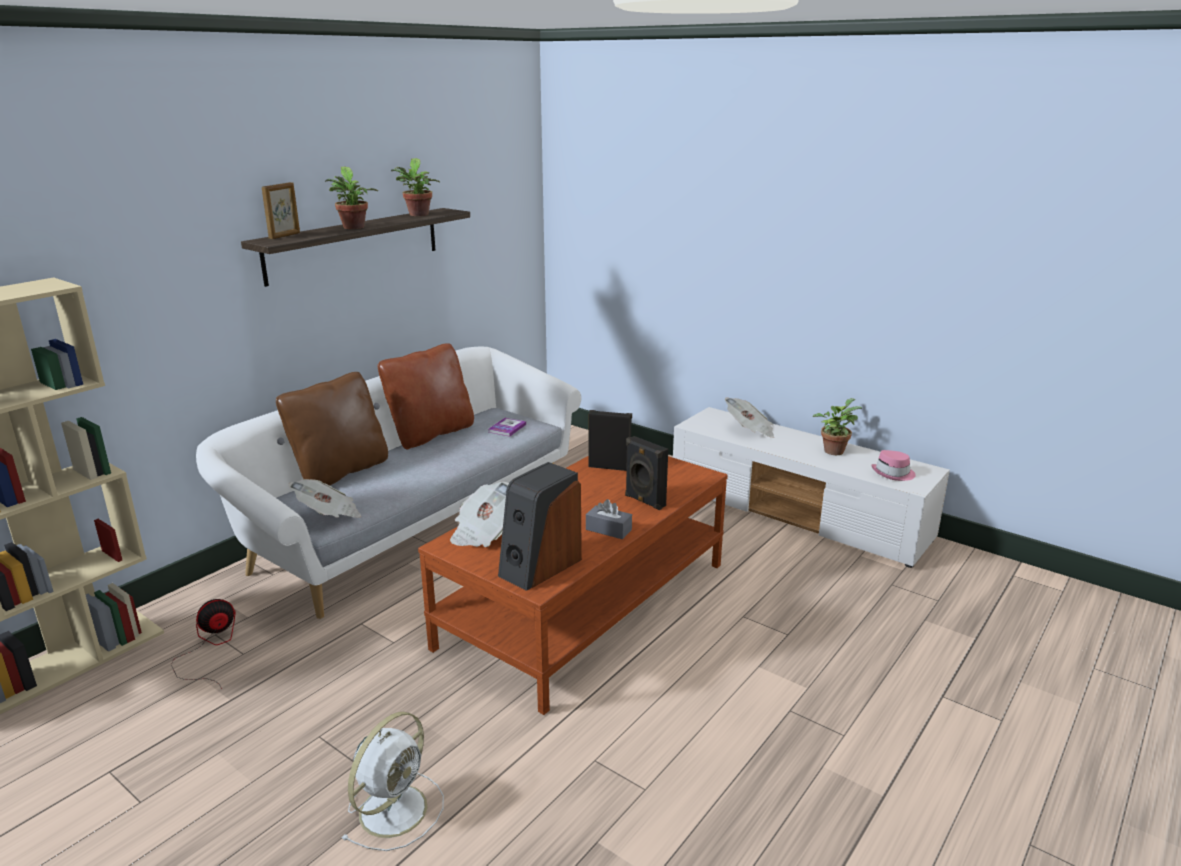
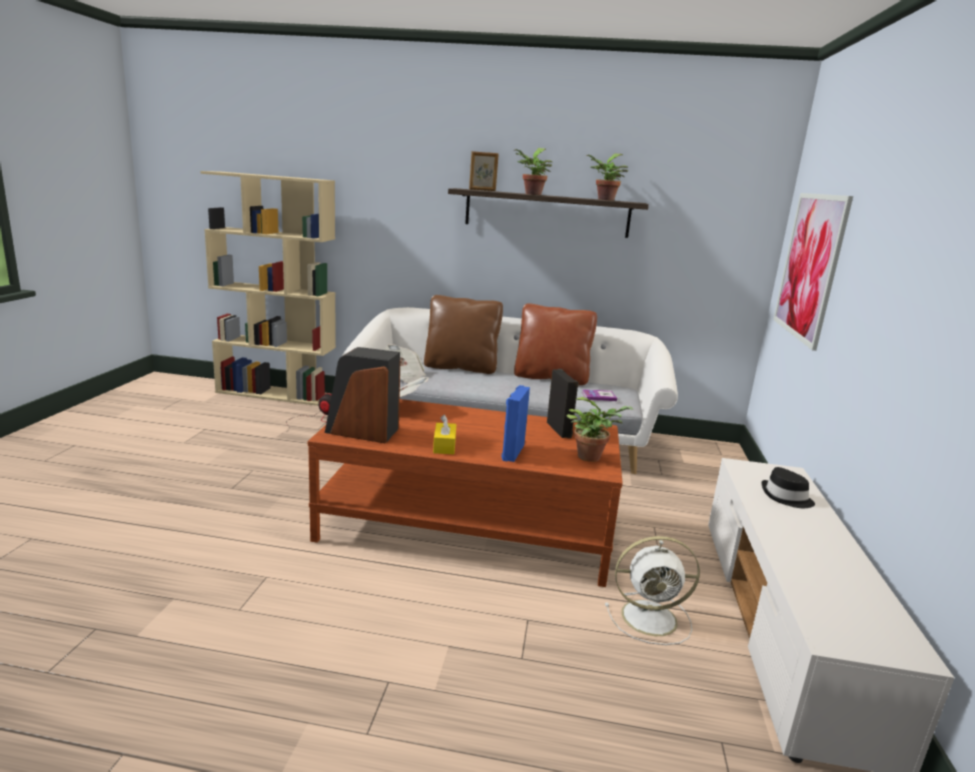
camera: 60 degrees right, 5 degrees down
(395, 808) = (193, 511): white fan -> white fan (651, 618)
(608, 529) = (444, 446): grey tissue box -> yellow tissue box
(622, 241) = (809, 266): none -> picture
(644, 501) = (512, 452): black speaker -> blue speaker
(749, 430) = (786, 497): newspaper -> black hat
(834, 450) = (833, 559): potted plant -> potted plant (592, 457)
(893, 473) = (843, 617): pink hat -> none

